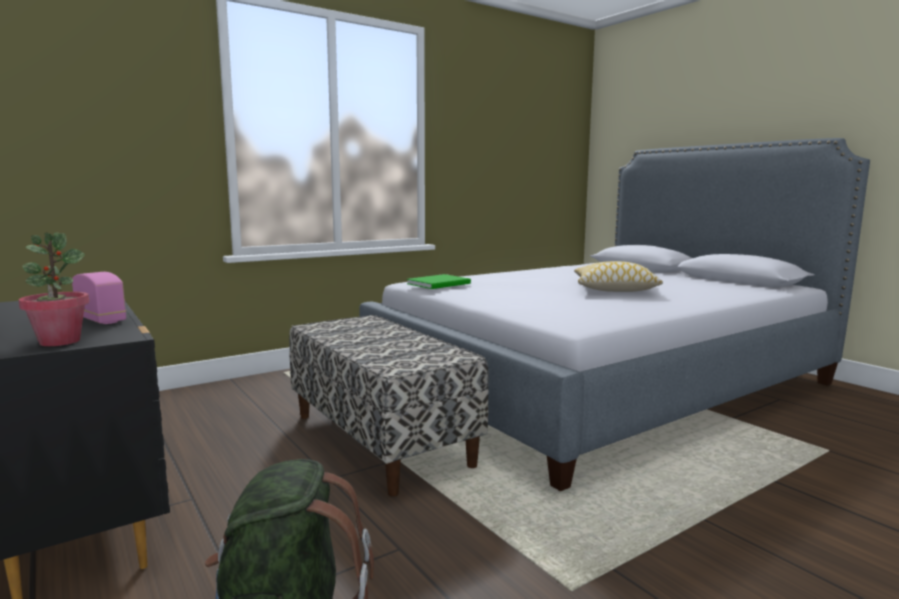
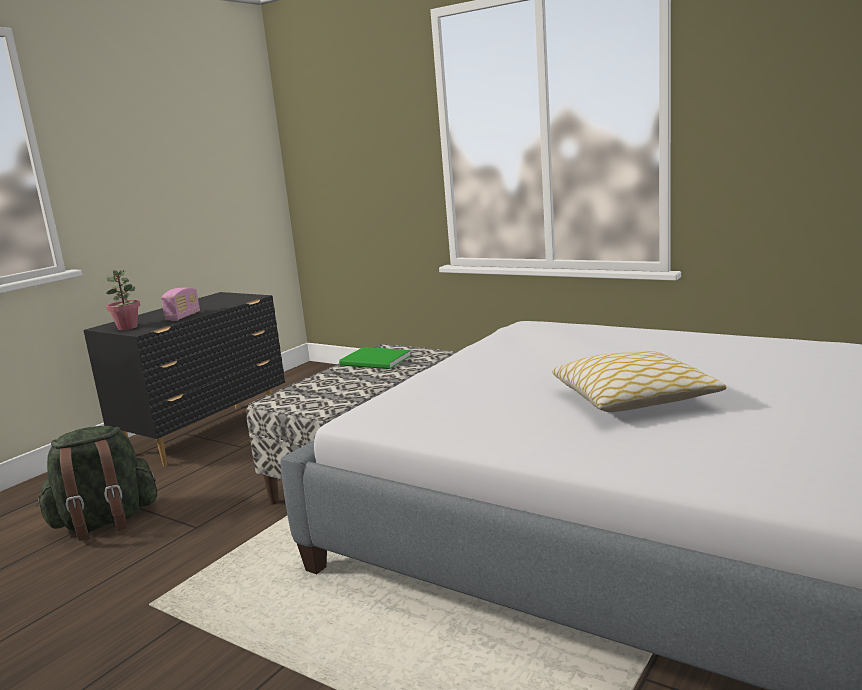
camera: 70 degrees right, 5 degrees up
(441, 283) = (519, 333): green book -> green book (376, 361)

